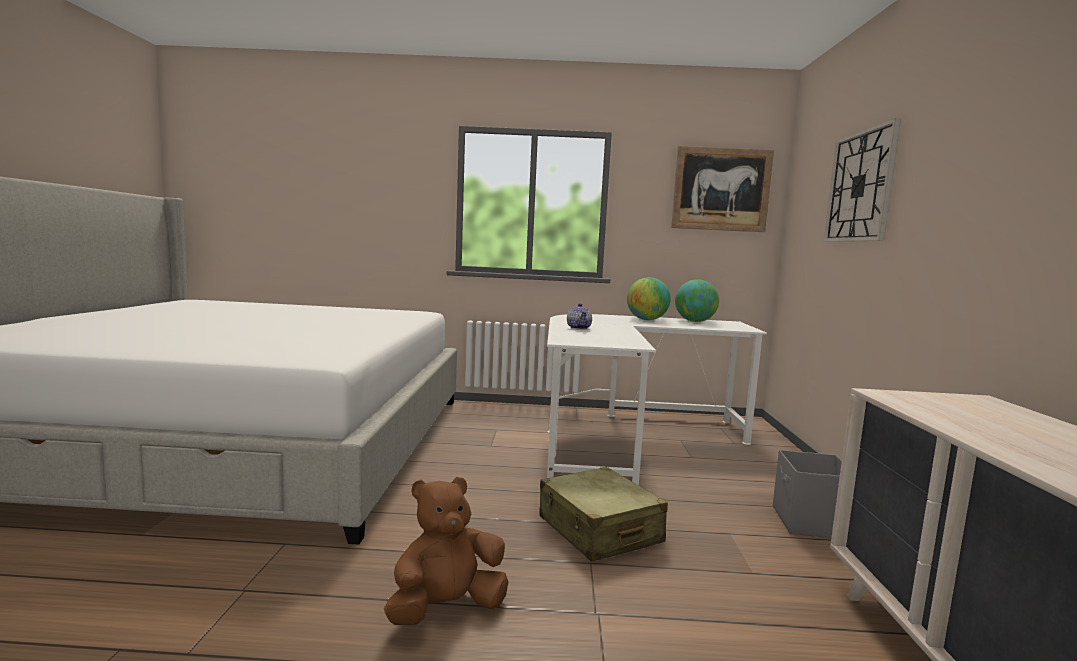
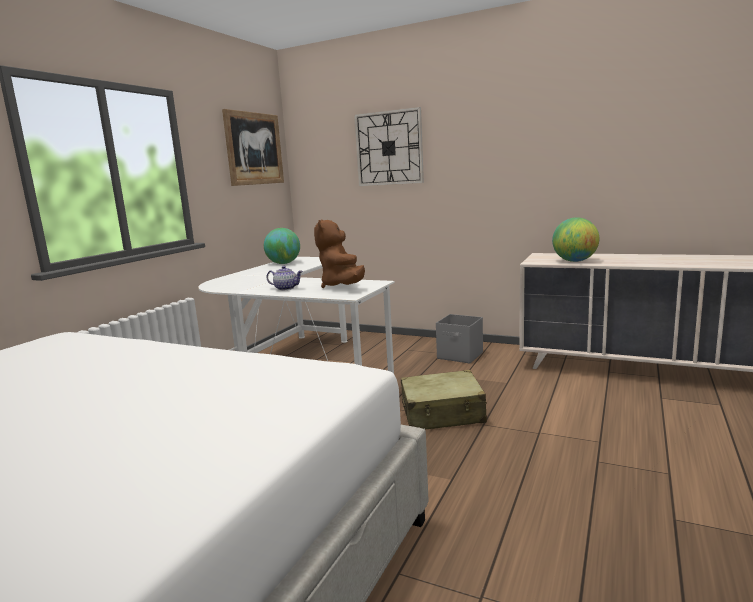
camera: 65 degrees left, 5 degrees up
(447, 608) = (527, 484): brown plush toy -> brown plush toy (342, 286)
(647, 320) = (262, 271): globe -> globe (574, 261)

